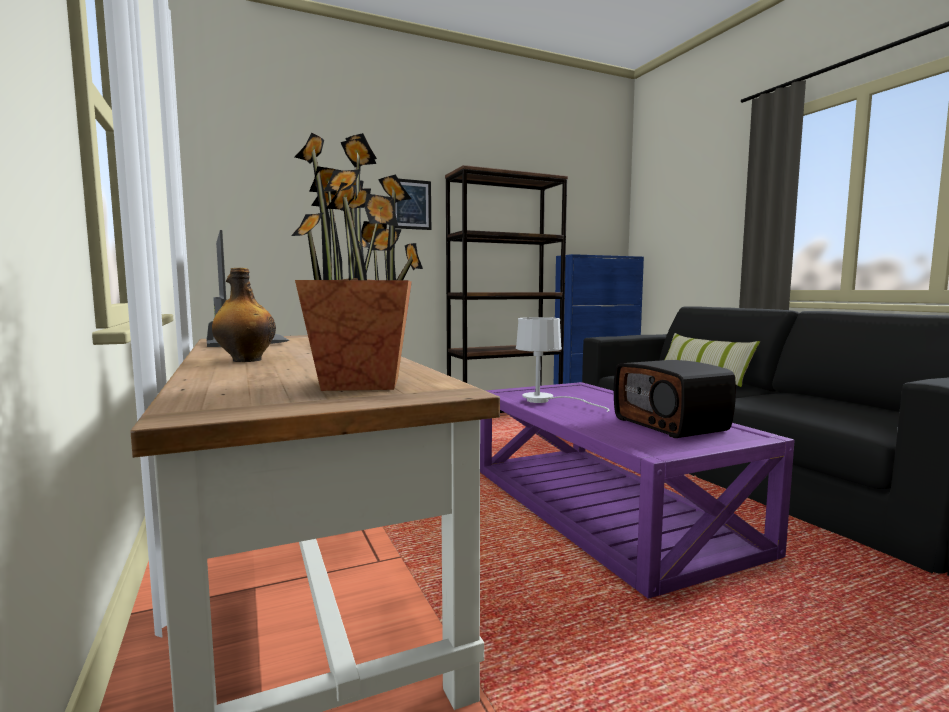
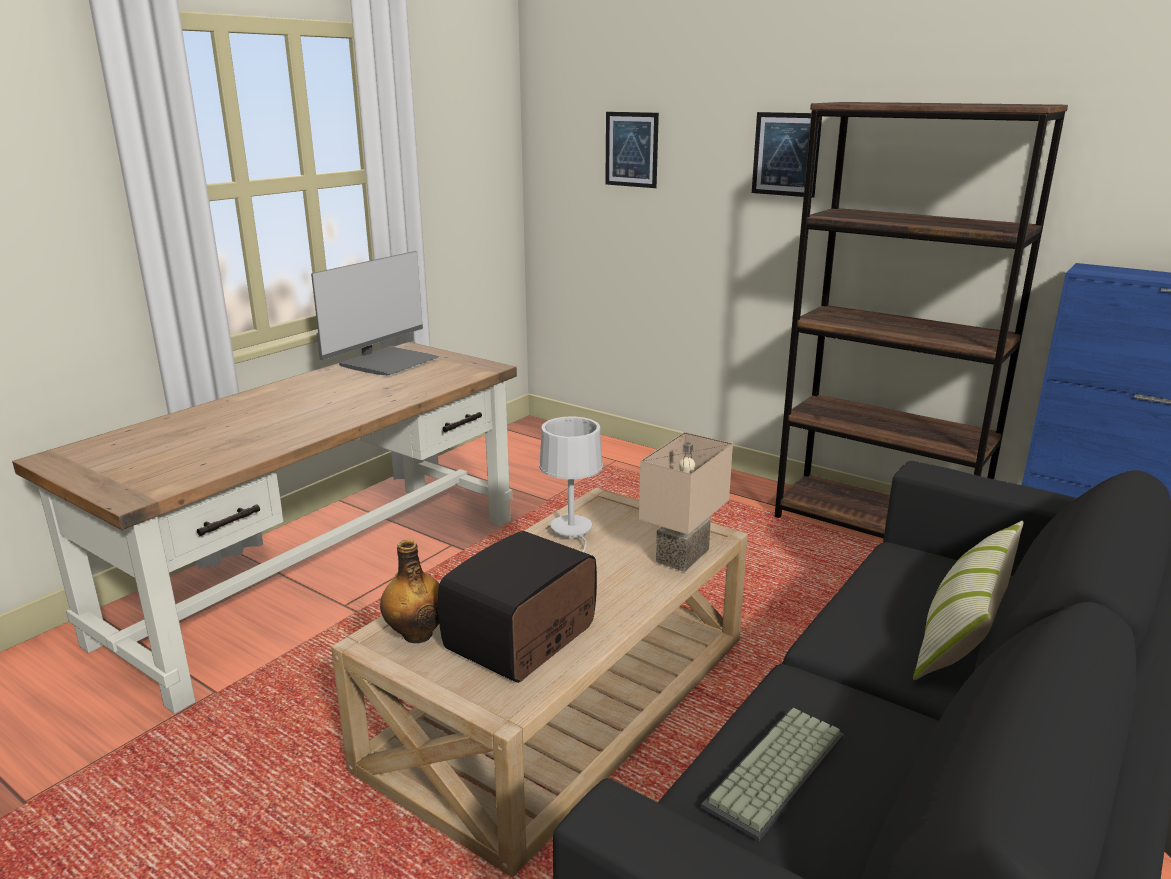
camera: 60 degrees right, 15 degrees up
(245, 360) = (265, 402): bottle -> bottle (416, 634)
(293, 198) = (631, 149): none -> picture
(362, 384) = (158, 466): potted plant -> none
(594, 391) = (680, 554): none -> beige table lamp
(605, 507) = (565, 700): purple coffee table -> beige coffee table
(818, 409) = (777, 774): none -> keyboard

